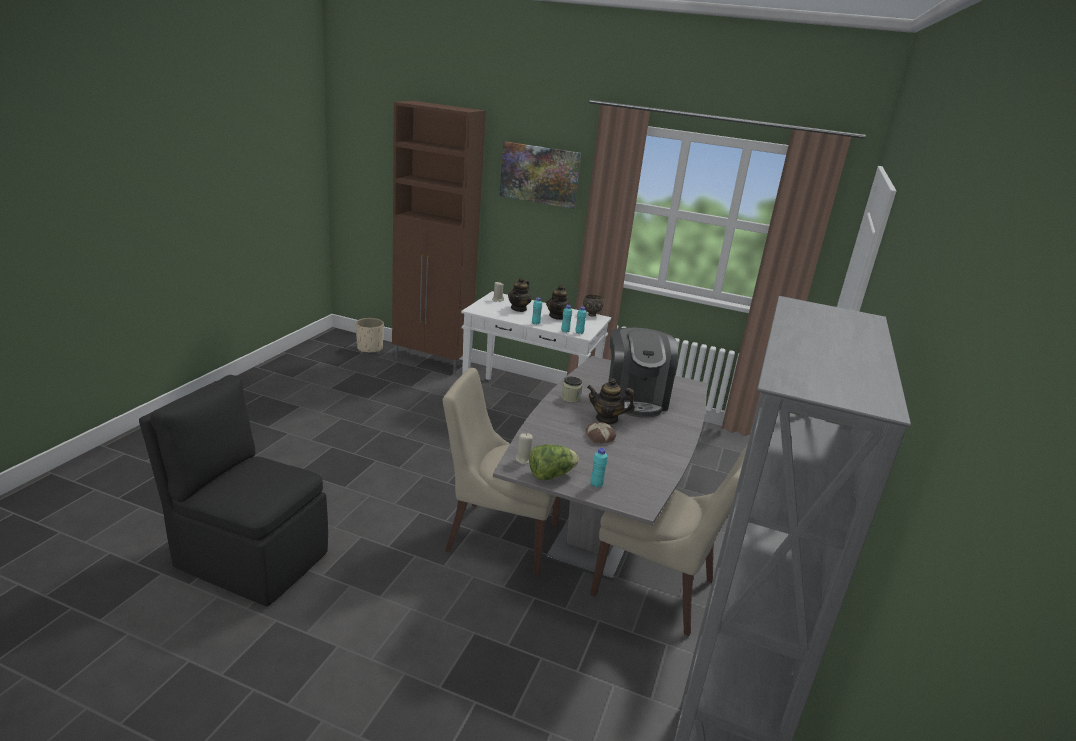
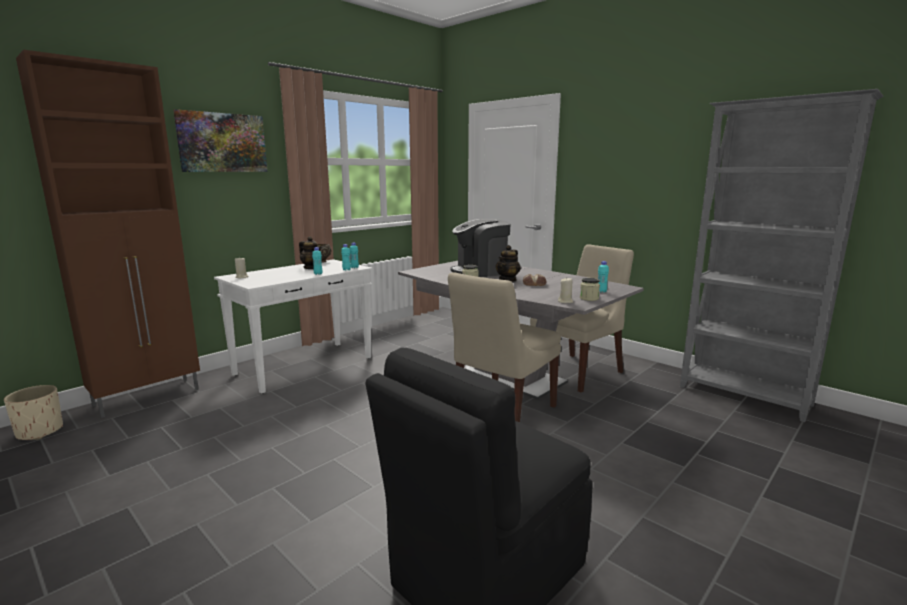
camera: 65 degrees left, 10 degrees down
(519, 309) = (276, 274): teapot -> none
(551, 475) = (589, 298): lettuce -> jar
(635, 399) = (480, 272): coffee machine -> coffee machine turned 135 degrees clockwise

